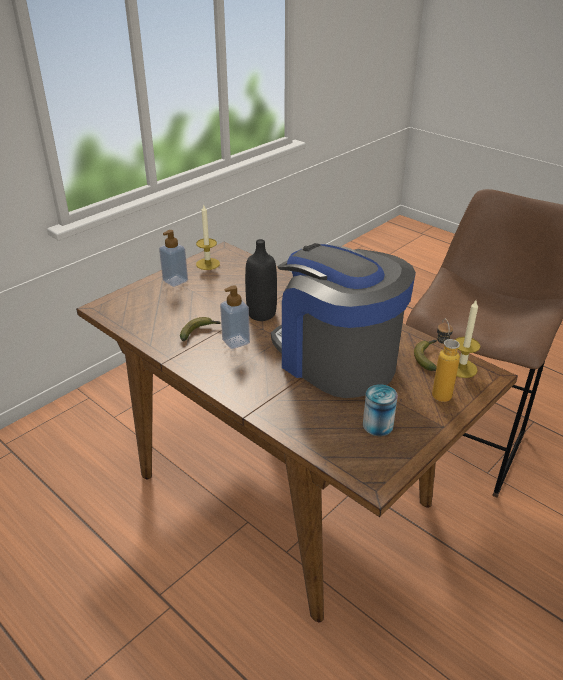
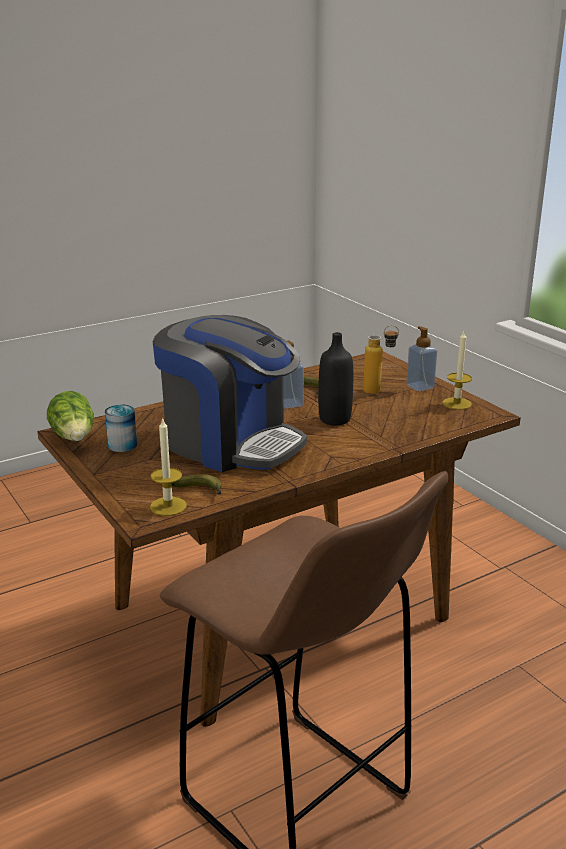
camera: 105 degrees right, 10 degrees down
(336, 359) = (230, 443): coffee machine -> coffee machine turned 60 degrees clockwise
(381, 468) = (74, 437): none -> lettuce
(438, 391) = (143, 483): bottle -> bottle (379, 391)

